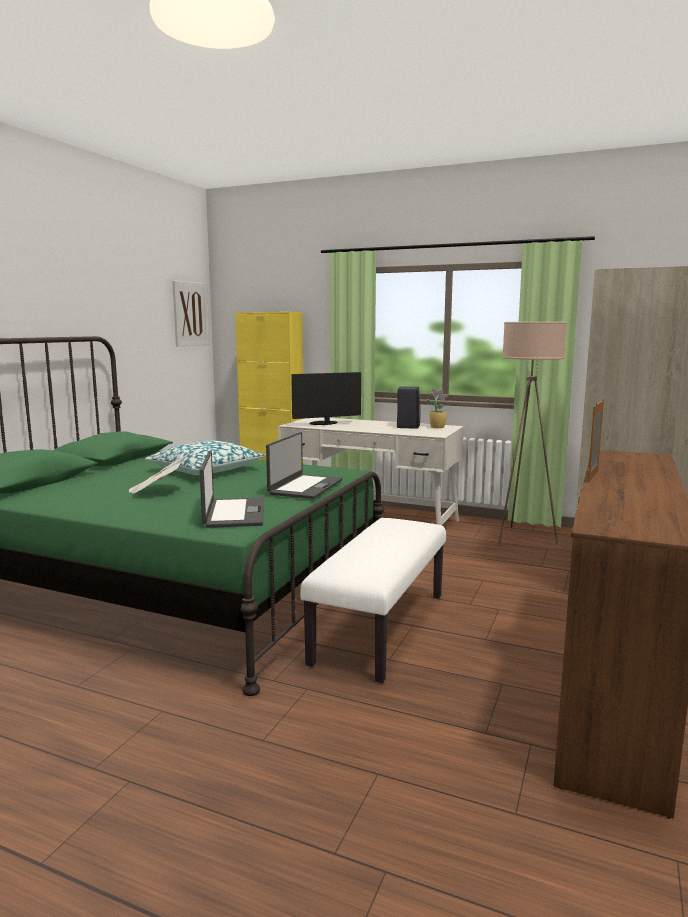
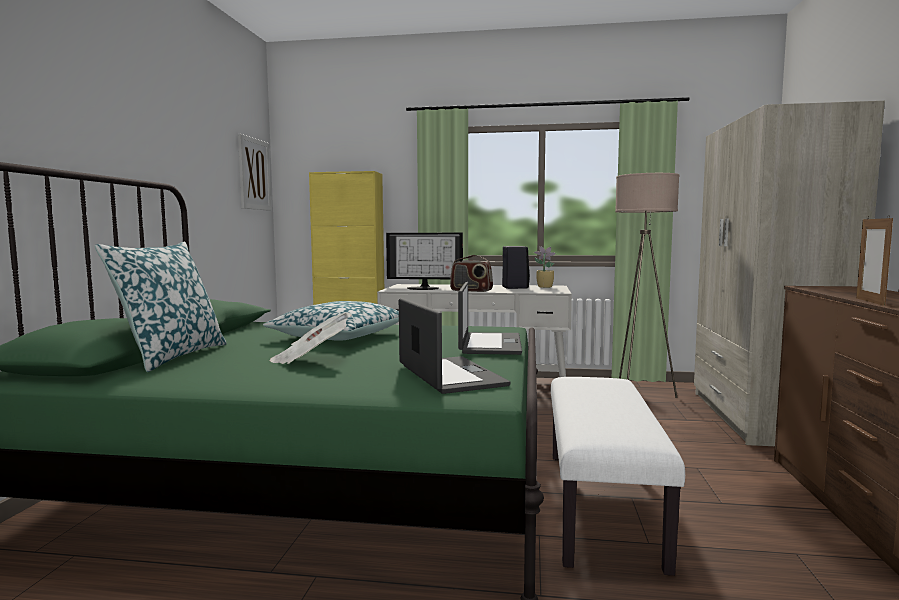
camera: 15 degrees left, 5 degrees down
(70, 481) = (171, 356): none -> pillow
(324, 423) = (423, 288): monitor -> monitor turned 135 degrees counterclockwise
(359, 429) = (471, 290): none -> radio

